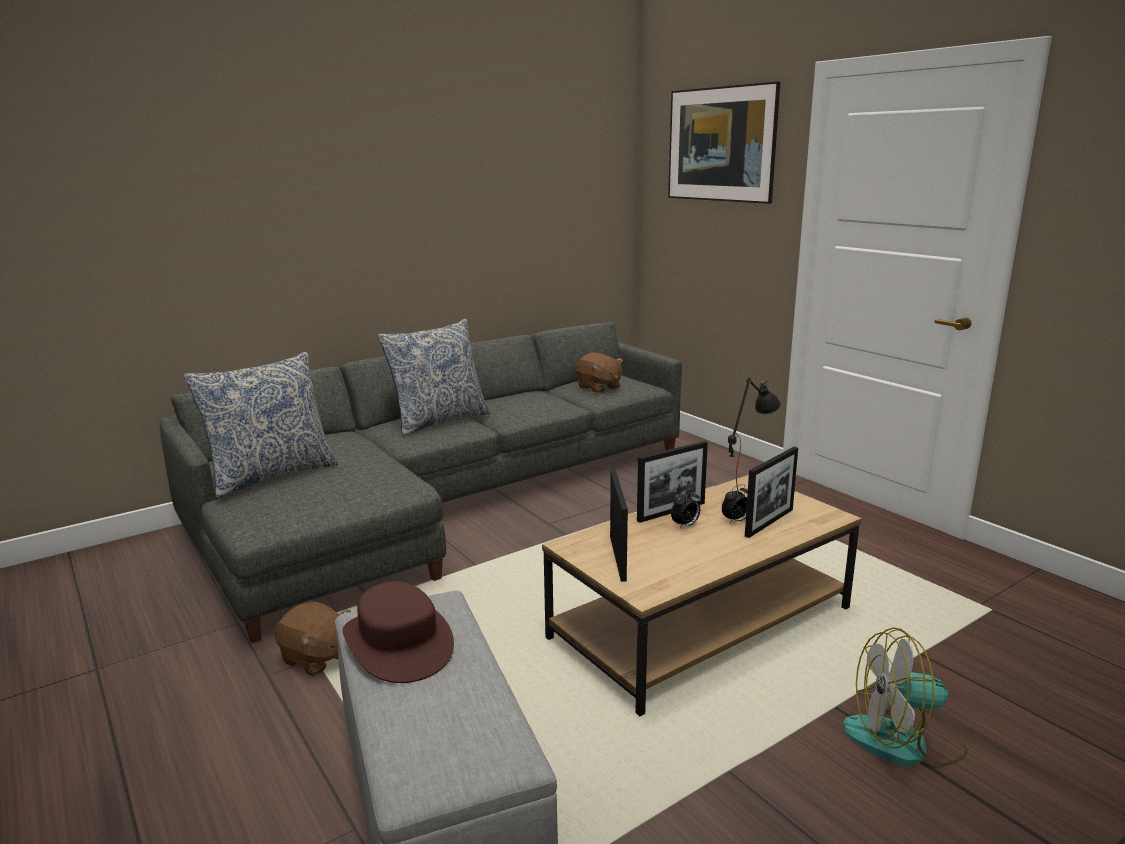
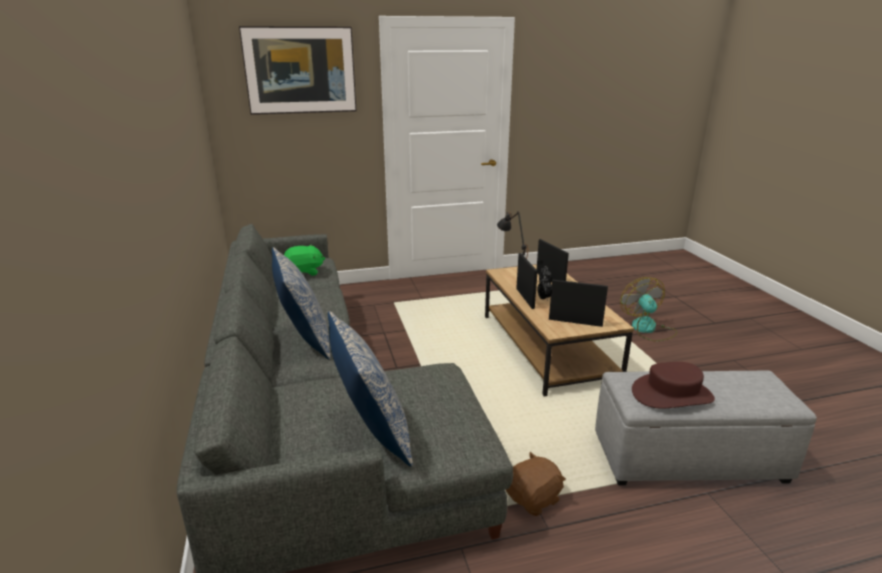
camera: 70 degrees left, 5 degrees up
(598, 388) = (304, 272): brown plush toy -> green plush toy
(904, 741) = (648, 329): fan -> fan turned 150 degrees clockwise

